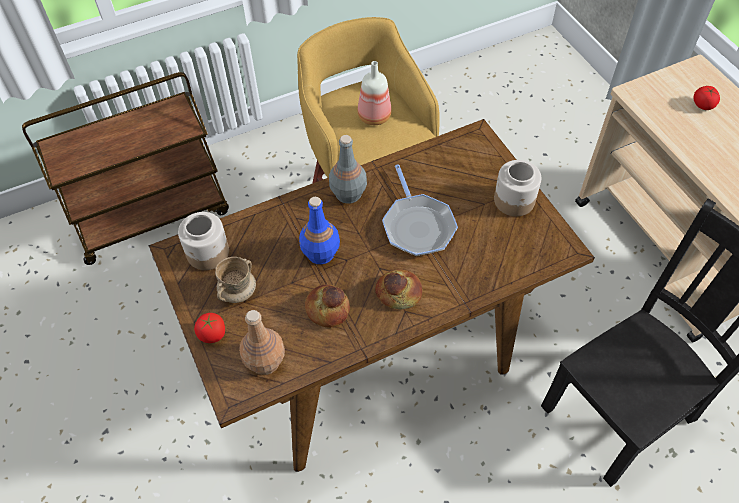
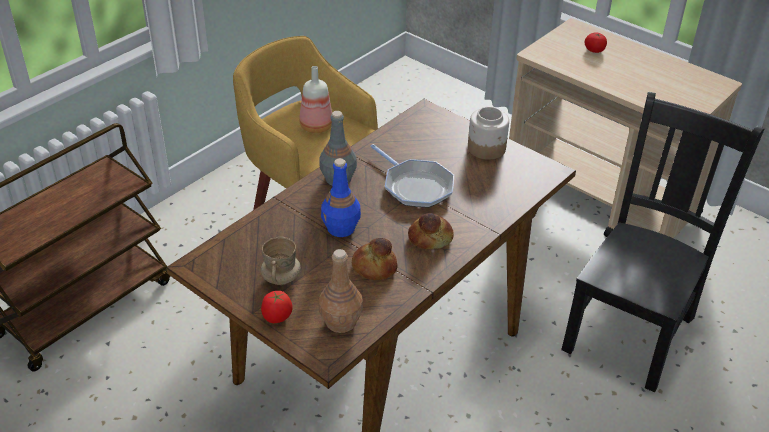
camera: 25 degrees left, 15 degrees down
(208, 253) = (231, 257): jar -> none

